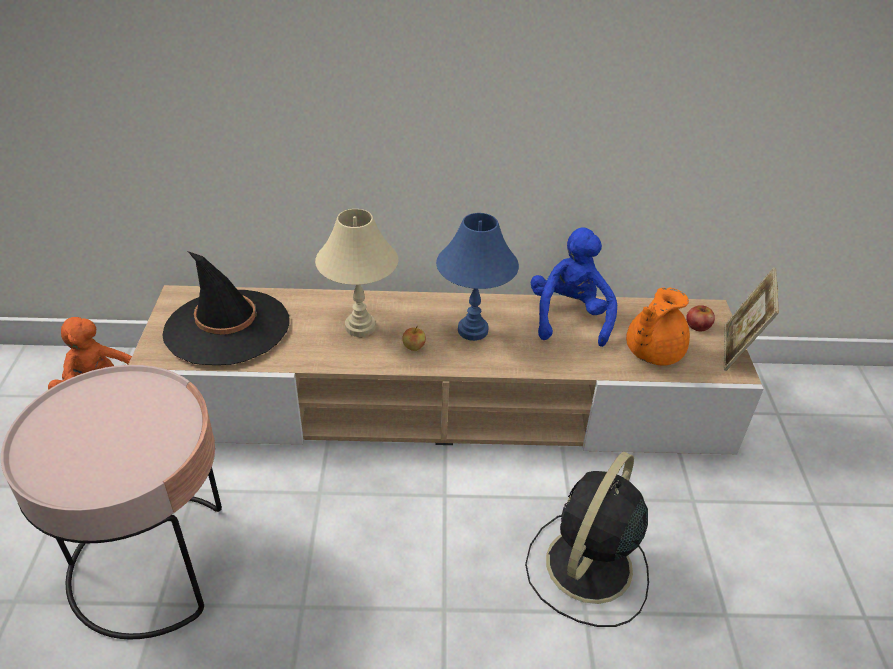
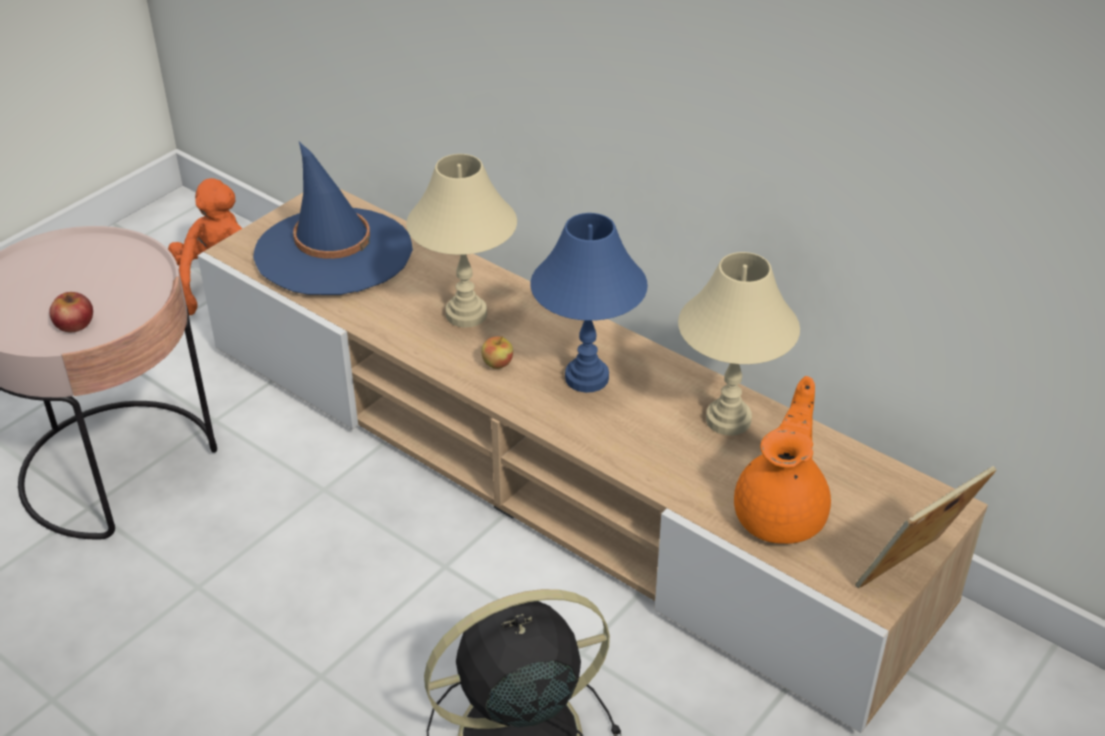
camera: 40 degrees right, 0 degrees up
(227, 327) = (333, 252): black hat -> blue hat
(569, 317) = (727, 420): blue plush toy -> beige table lamp
(651, 352) = (782, 513): orange teapot -> orange teapot turned 120 degrees clockwise
(698, 325) = (895, 515): apple -> apple (74, 323)

